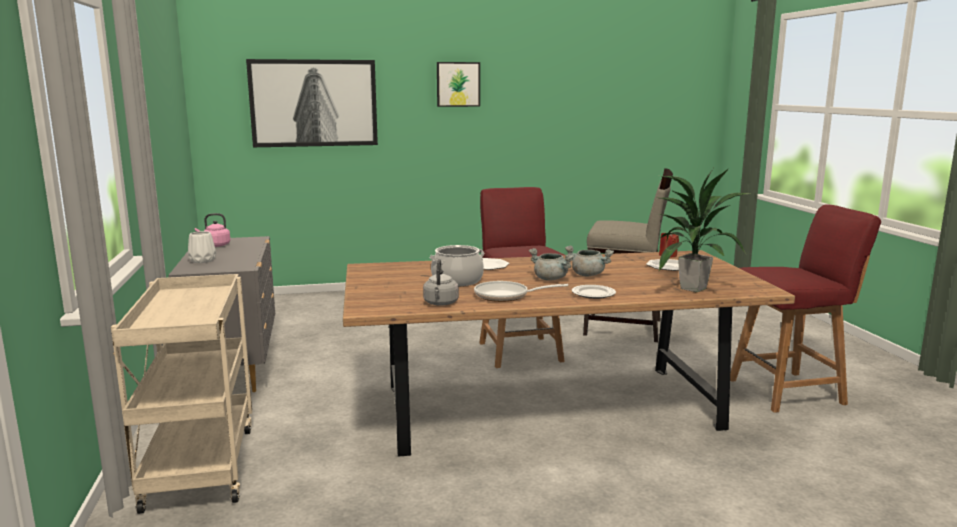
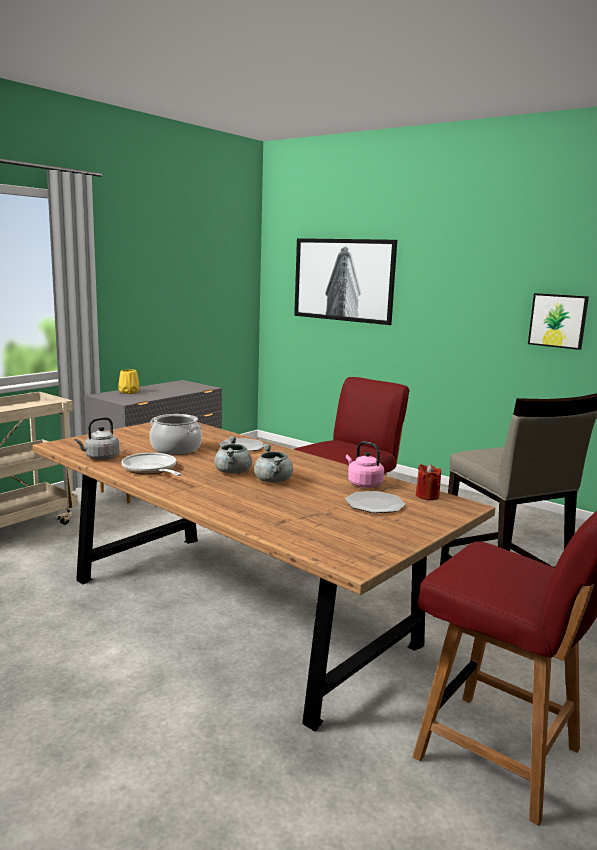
camera: 50 degrees right, 0 degrees up
(203, 260) = (129, 392): white vase -> yellow vase
(215, 245) = (172, 385): pink kettle -> pink kettle (363, 484)
(458, 84) = (476, 267): picture -> picture (558, 320)
(594, 294) = (204, 494): plate -> none
(692, 288) = (296, 527): potted plant -> none

